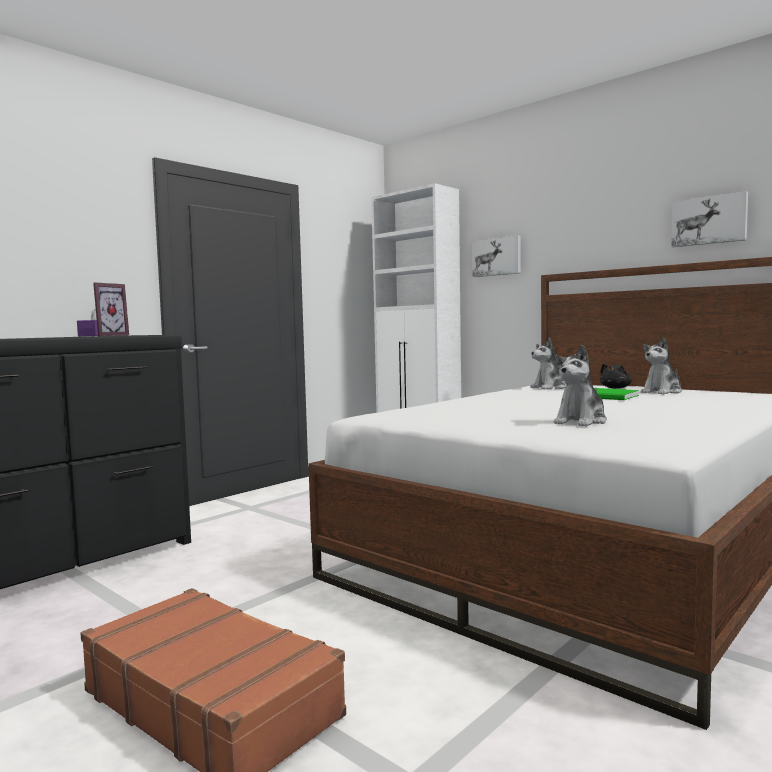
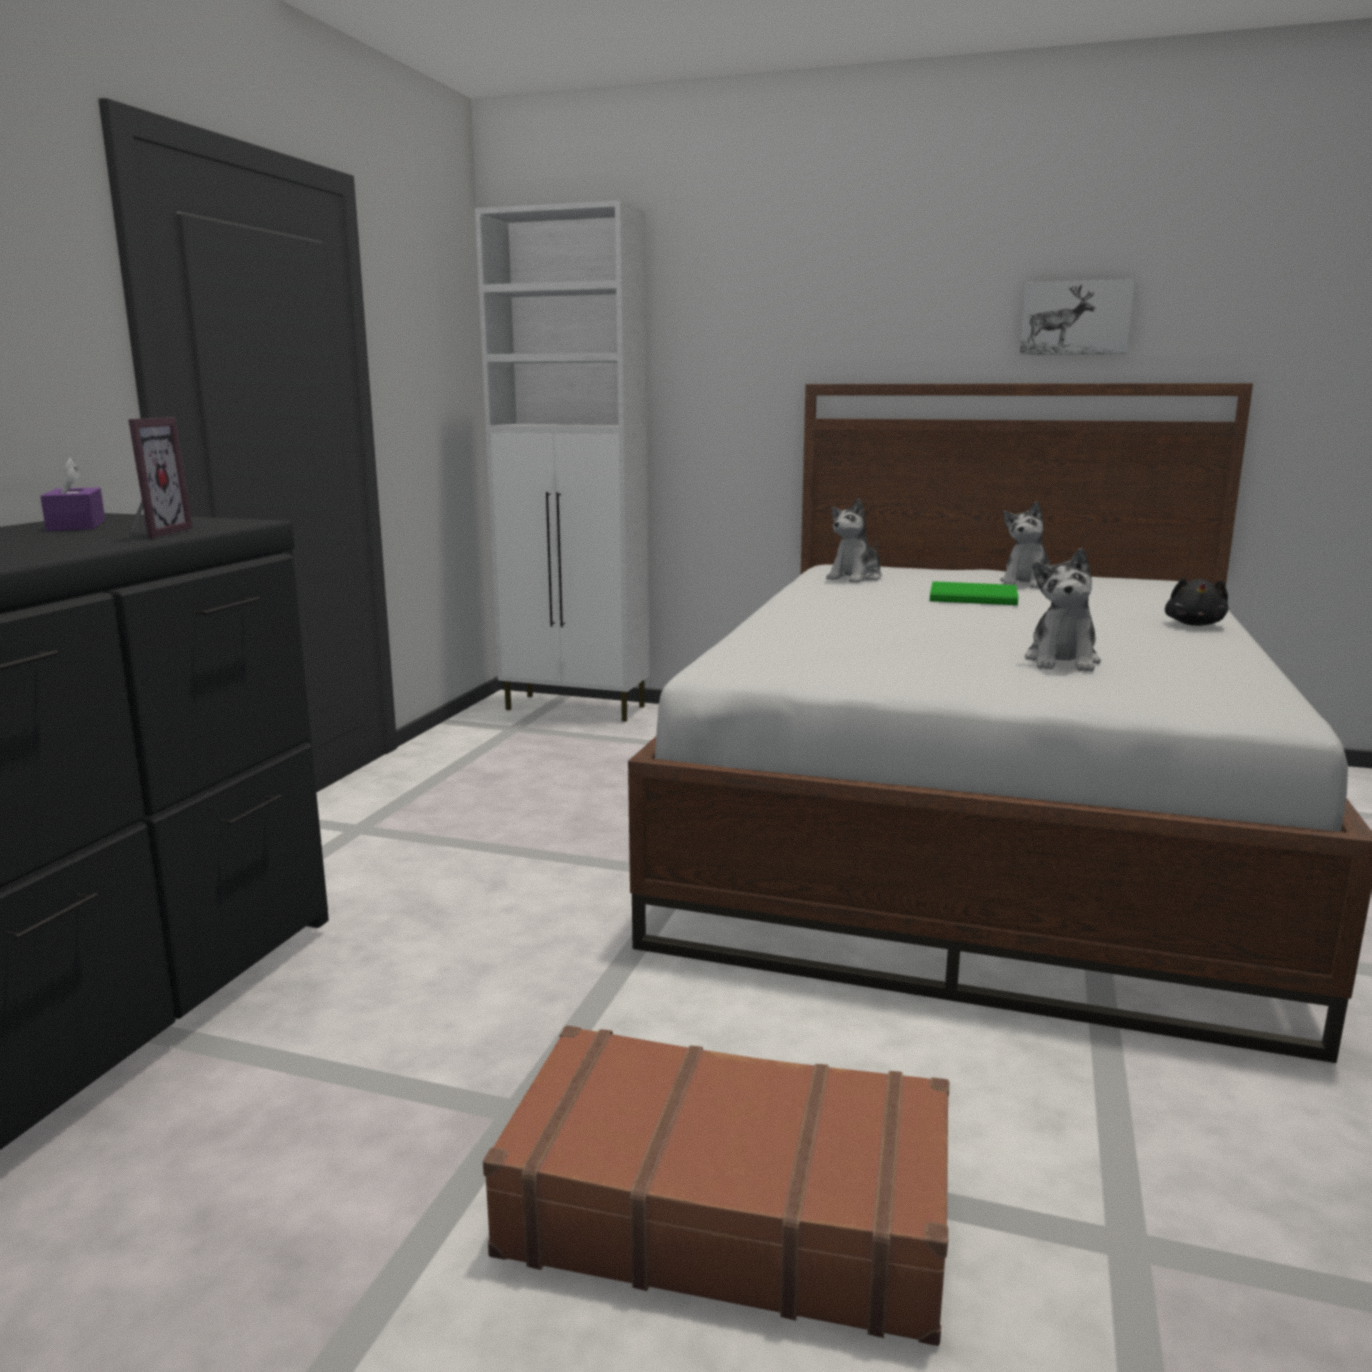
camera: 25 degrees left, 10 degrees up
(497, 257) = (718, 344): picture -> none
(616, 388) = (949, 576): black plush toy -> black plush toy (1194, 624)

